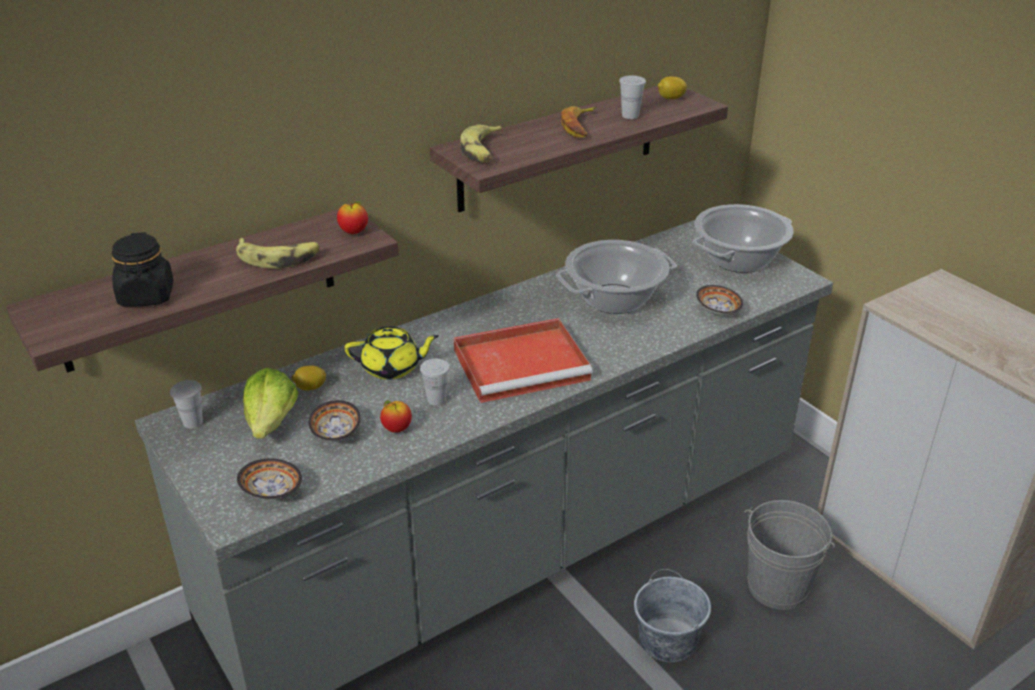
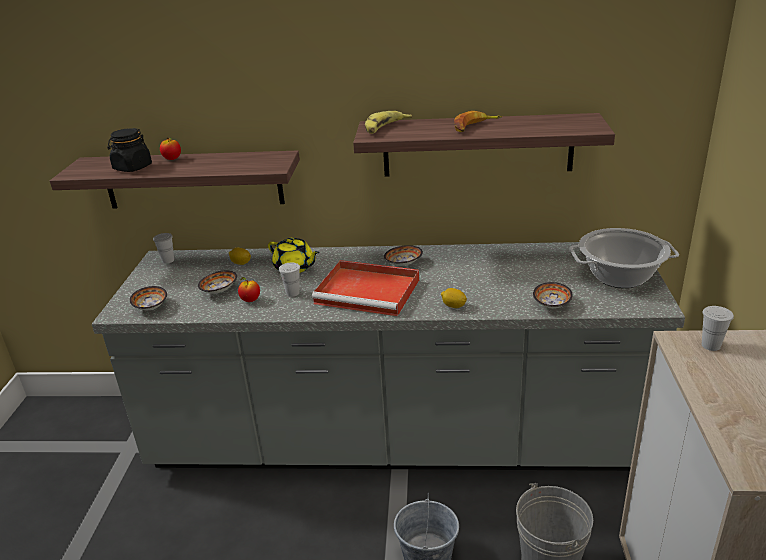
camera: 40 degrees right, 5 degrees down
(272, 422) = (199, 274): lettuce -> none
(278, 258) = (216, 166): banana -> none
(354, 232) = (273, 163): apple -> apple (172, 159)
(514, 318) = (402, 264): none -> bowl
(614, 300) = (484, 274): cooking pot -> none
(630, 115) = (523, 126): white cup -> white cup (711, 345)
(670, 98) = (576, 122): lemon -> lemon (453, 306)

